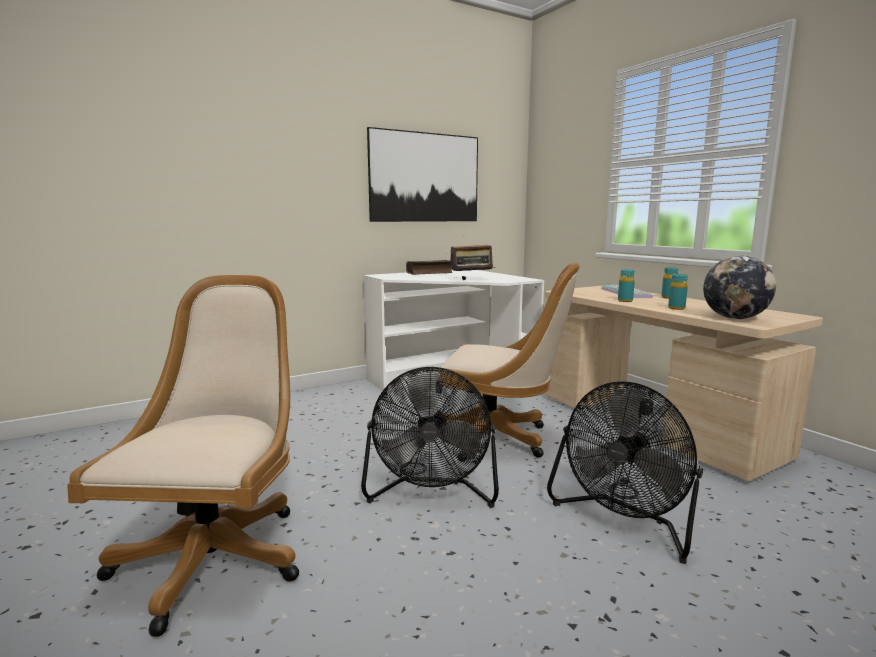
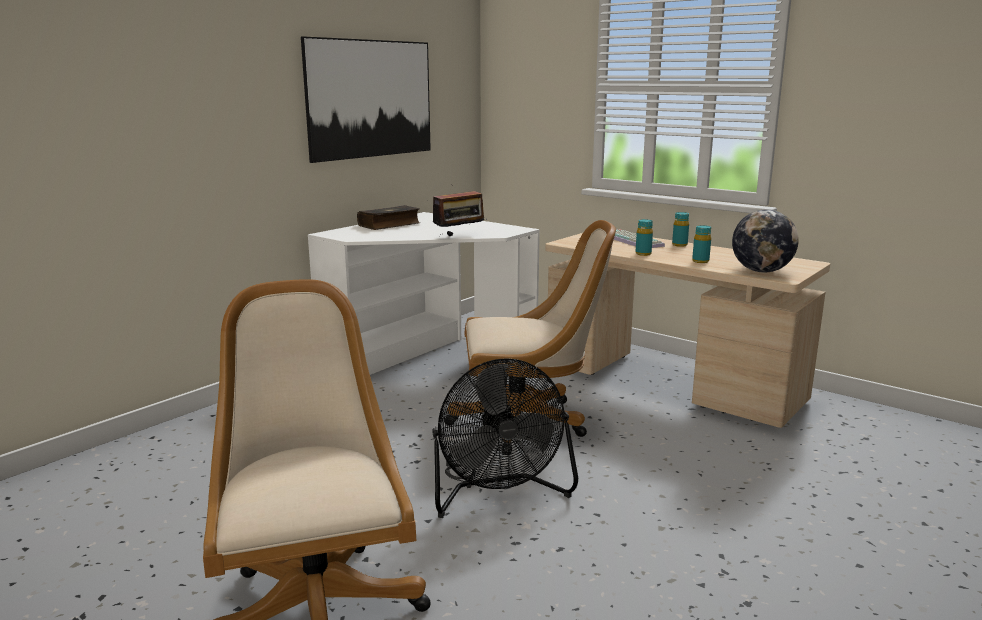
camera: 20 degrees left, 5 degrees up
(621, 517) = (691, 483): black fan -> none

